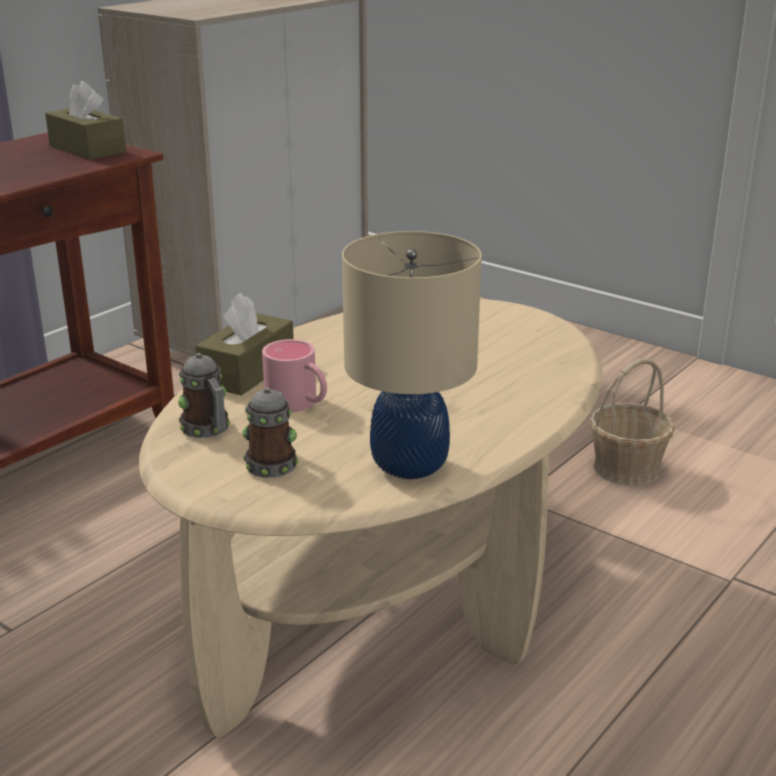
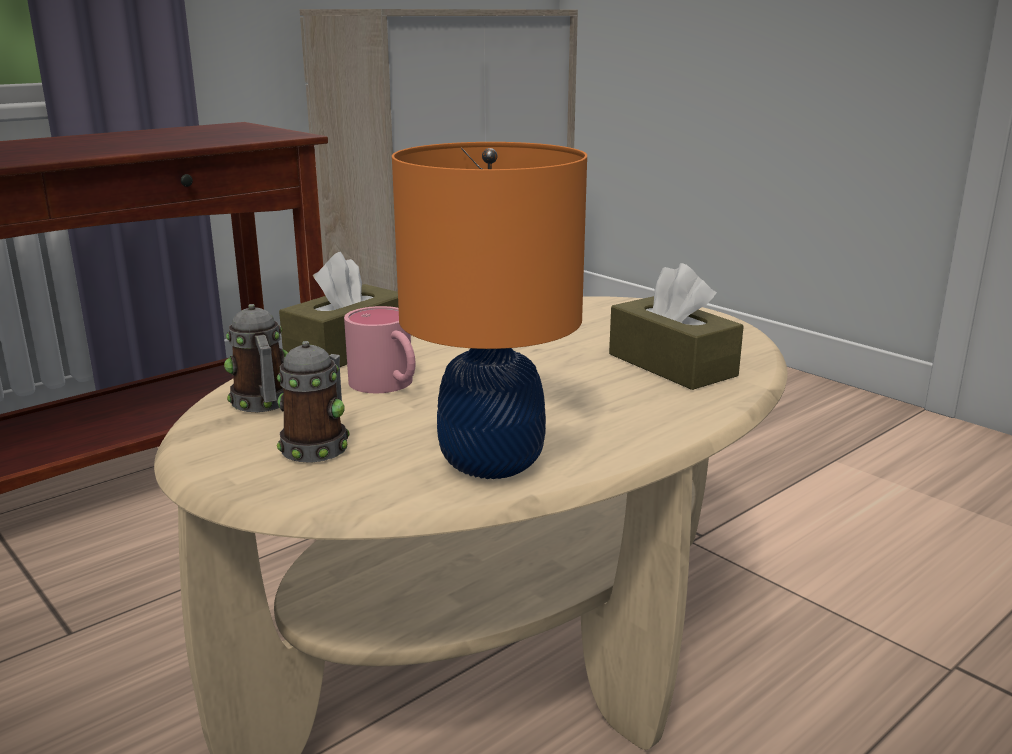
camera: 10 degrees right, 5 degrees down
(87, 149) = (254, 131): brown tissue box -> brown tissue box (671, 365)
(412, 468) = (494, 467): beige table lamp -> orange table lamp
(627, 468) = (828, 520): basket -> none

